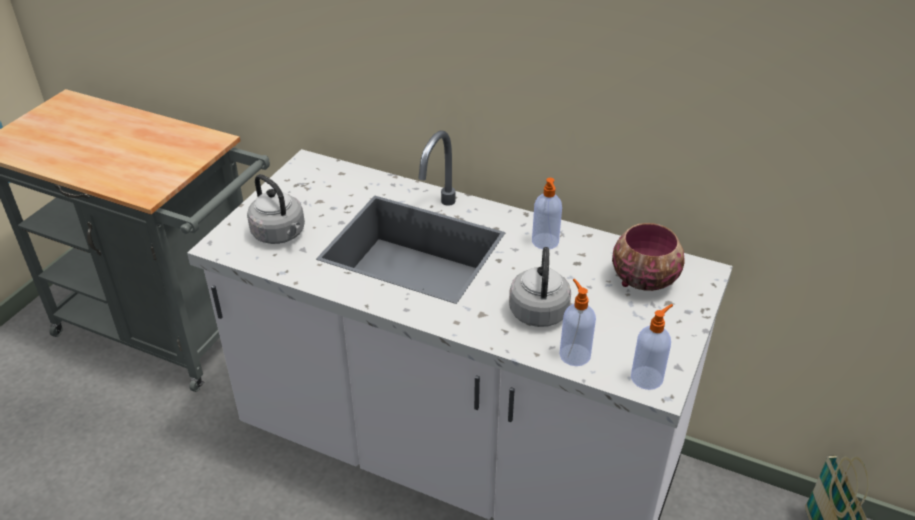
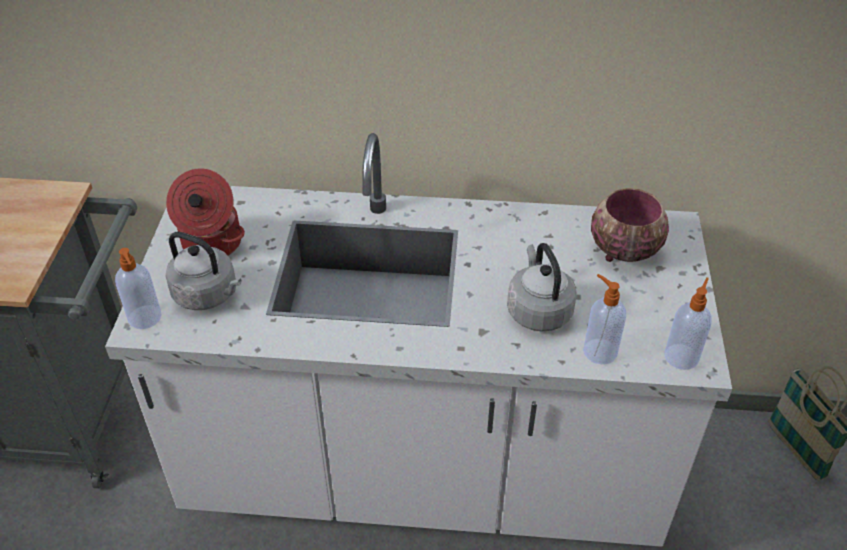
camera: 20 degrees left, 5 degrees up
(302, 199) = (210, 244): none -> cooking pot
(545, 242) = (505, 231): soap dispenser -> soap dispenser (145, 318)

